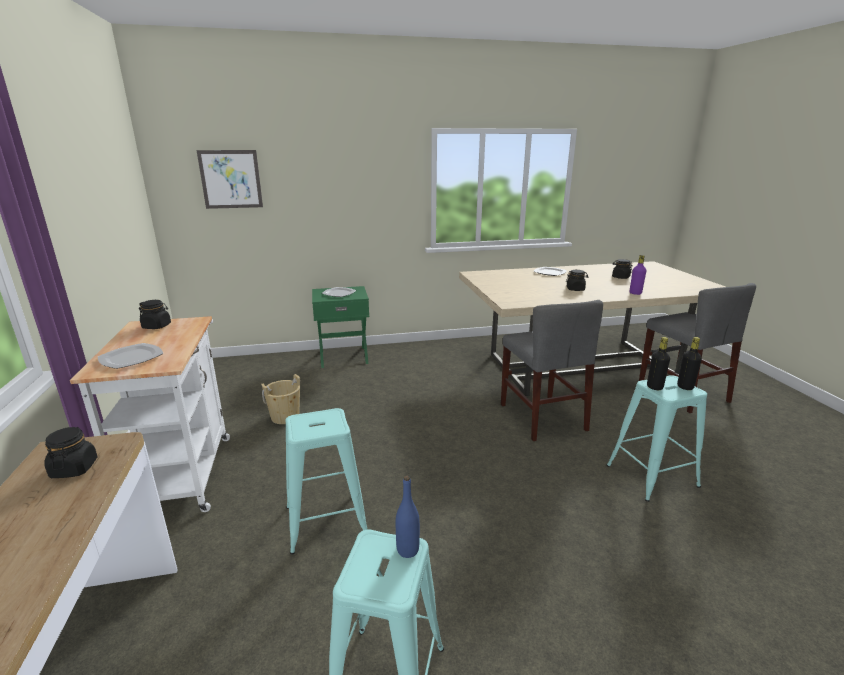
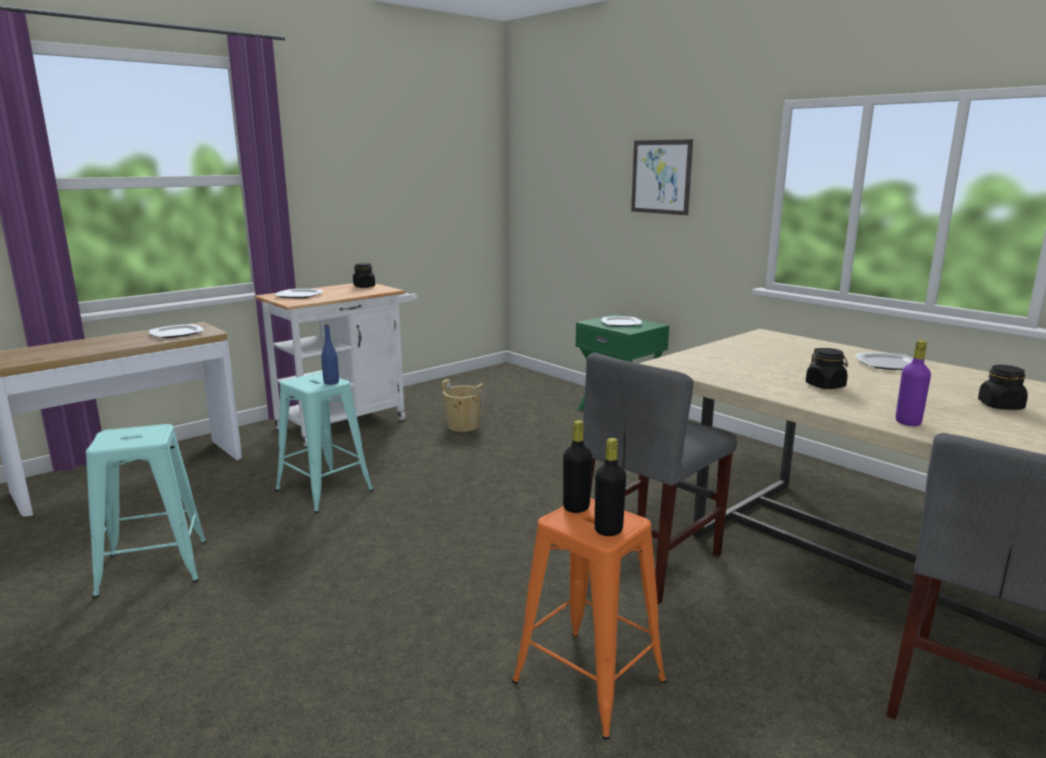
camera: 60 degrees right, 5 degrees down
(74, 468) = (176, 333): black jar -> plate
(231, 179) = (563, 171): picture -> picture (661, 177)
(407, 550) = (149, 439): blue bottle -> blue bottle (331, 382)
(652, 476) = (589, 681): turquoise stool -> orange stool

